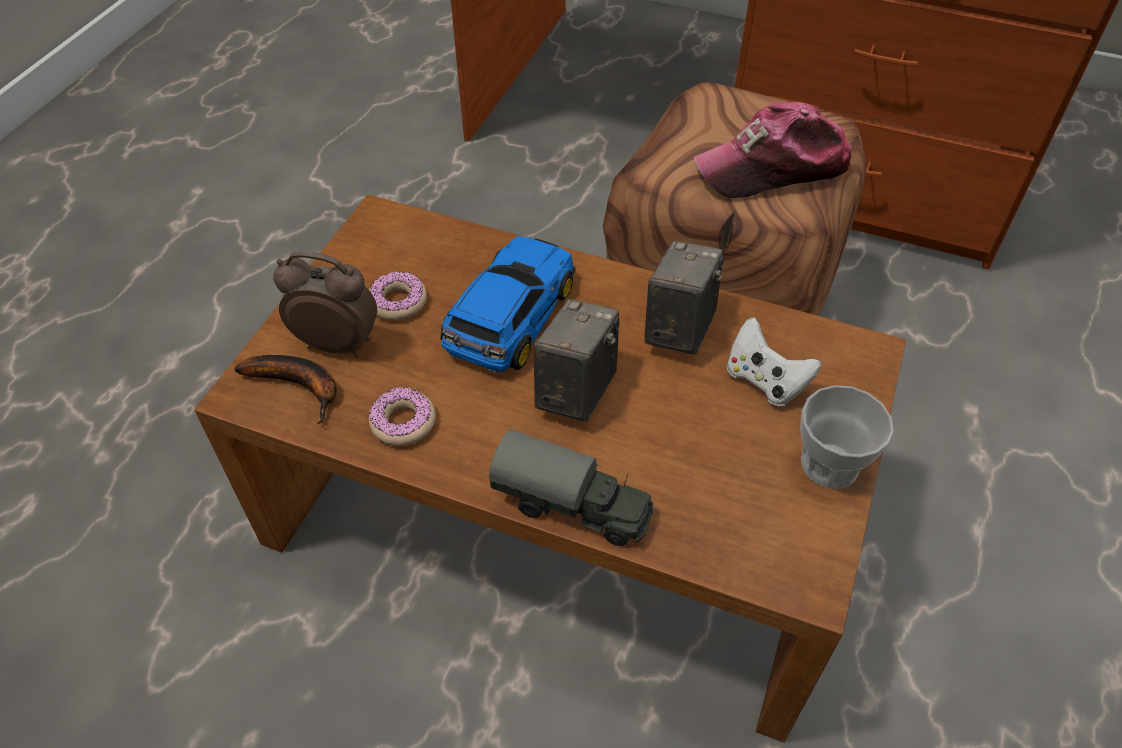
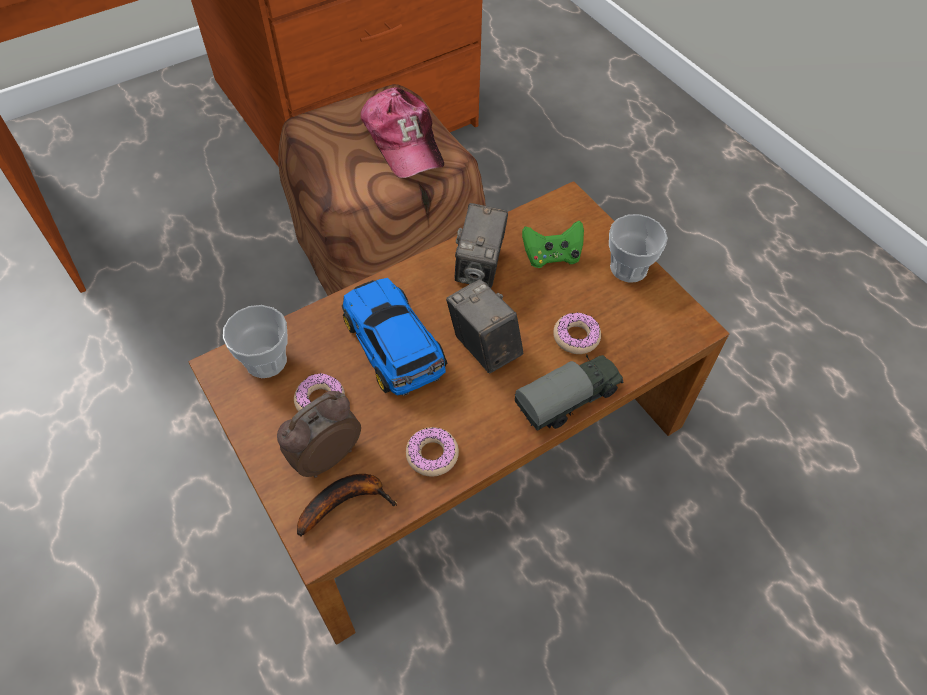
camera: 55 degrees left, 5 degrees up
(410, 240) = (266, 361): none -> cup
(670, 466) = (576, 337): none -> donut
(679, 327) = (479, 268): camera -> camera turned 135 degrees counterclockwise
(765, 380) = (552, 256): white game controller -> green game controller
(773, 168) = (403, 141): cap -> cap turned 45 degrees counterclockwise

